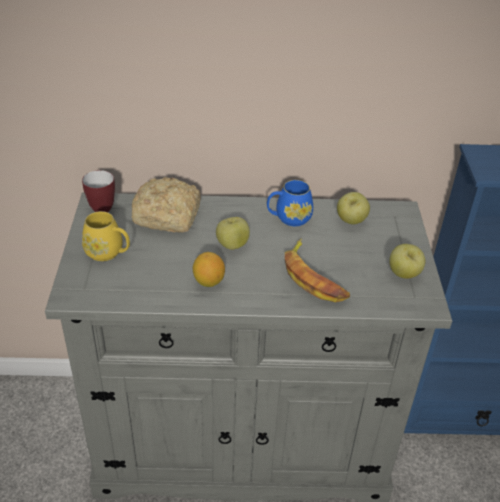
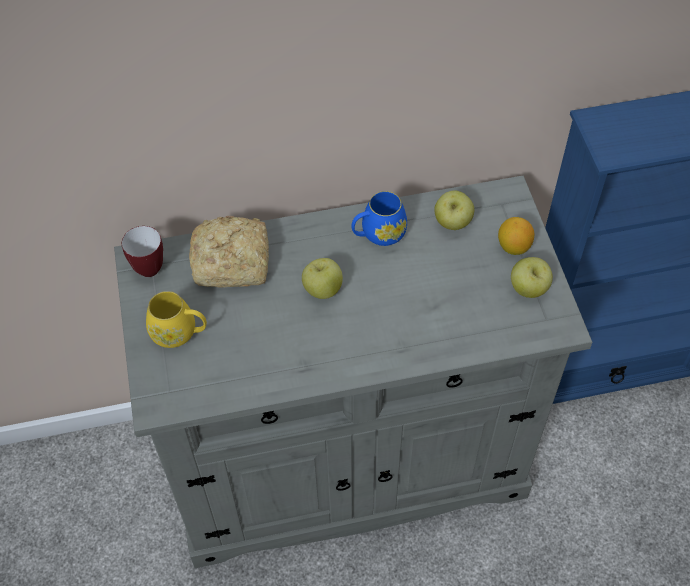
camera: 10 degrees left, 15 degrees up
(208, 281) = (309, 348): lemon -> lemon (513, 247)
(314, 277) = (428, 316): banana -> none

